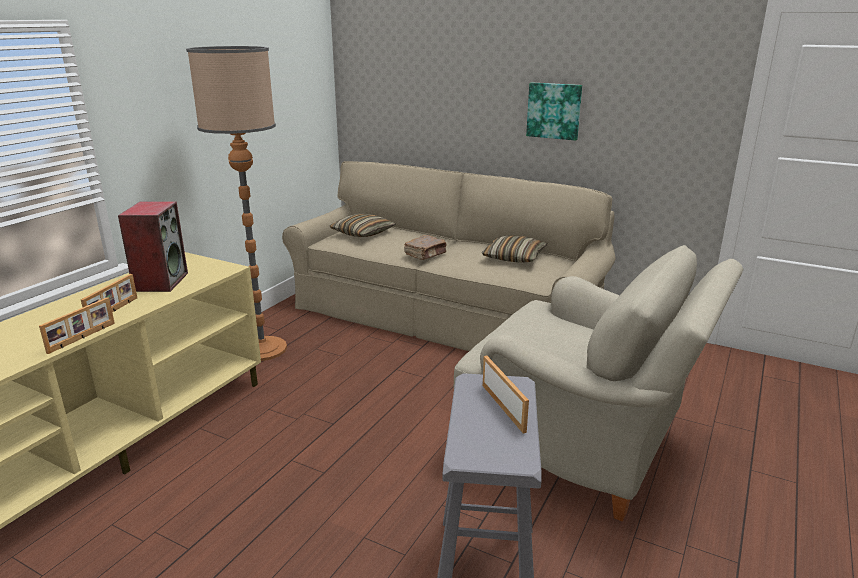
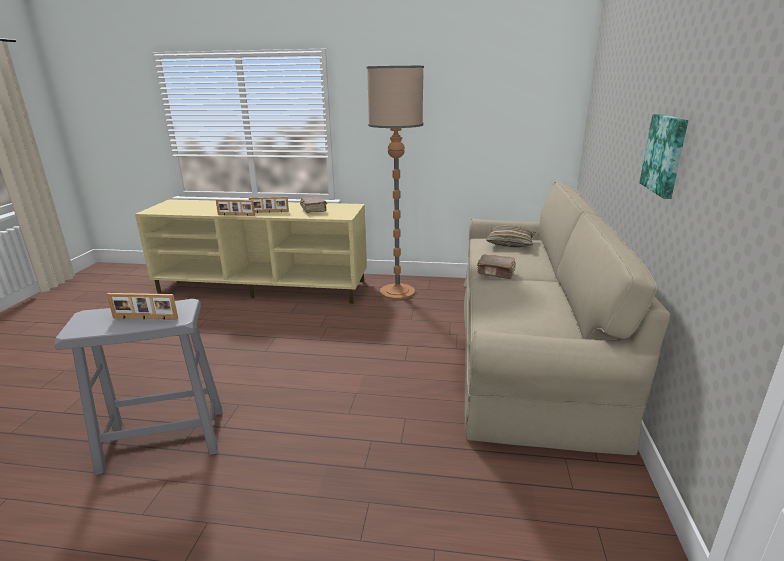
camera: 70 degrees right, 0 degrees up
(160, 281) = (314, 210): speaker -> brown book
(504, 407) = (145, 318): picture frame -> picture frame turned 45 degrees clockwise
(514, 257) = (535, 309): pillow -> none
(582, 449) = (333, 471): beige armchair -> none

